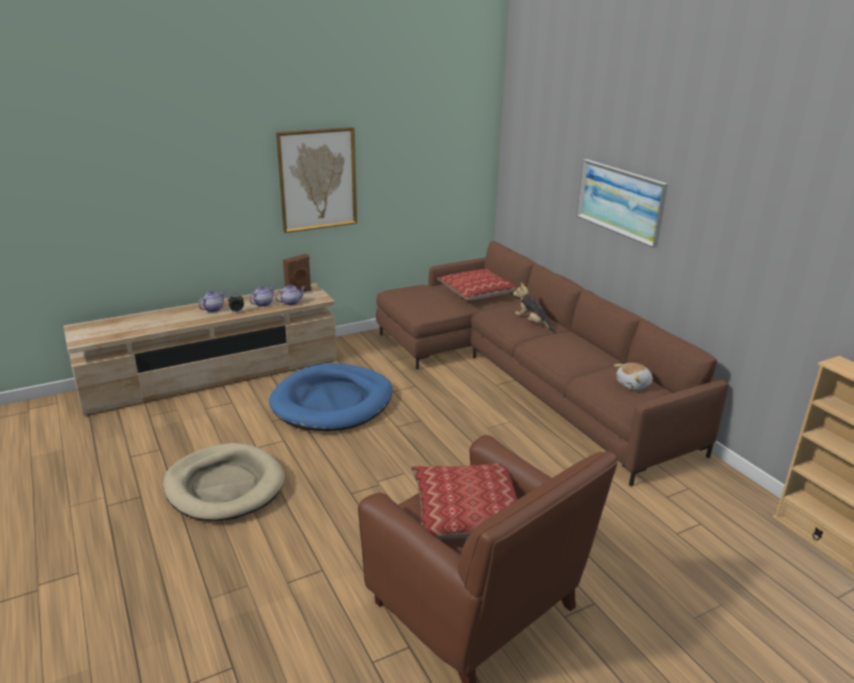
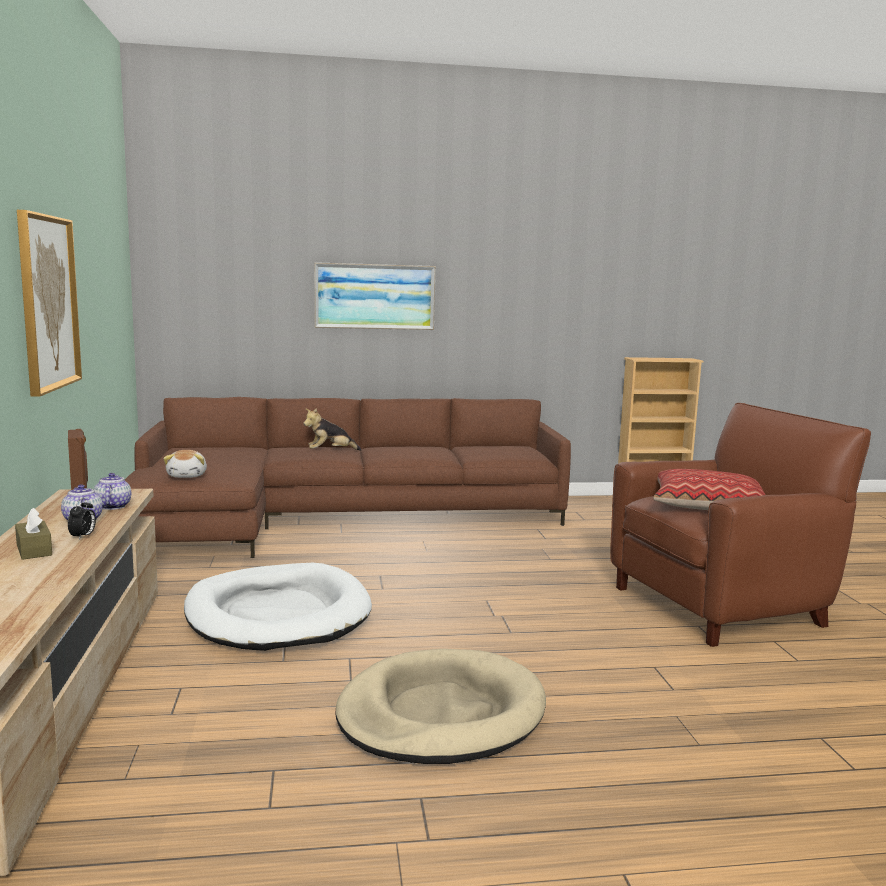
camera: 70 degrees left, 15 degrees down
(213, 309) = (34, 550): teapot -> brown tissue box
(332, 402) = (277, 614): blue dog bed -> white dog bed
(477, 292) = (220, 452): pillow -> none
(634, 385) = (501, 448): plush toy -> plush toy (188, 476)

